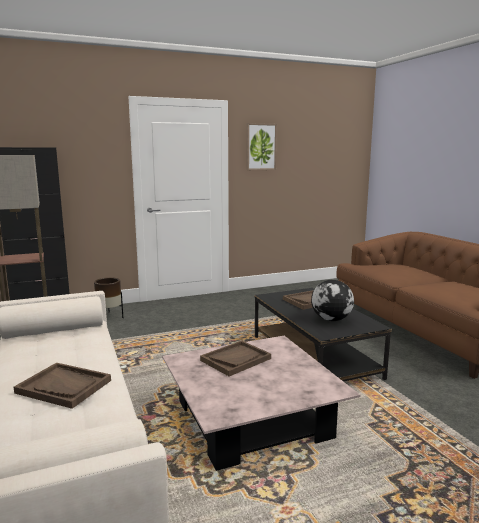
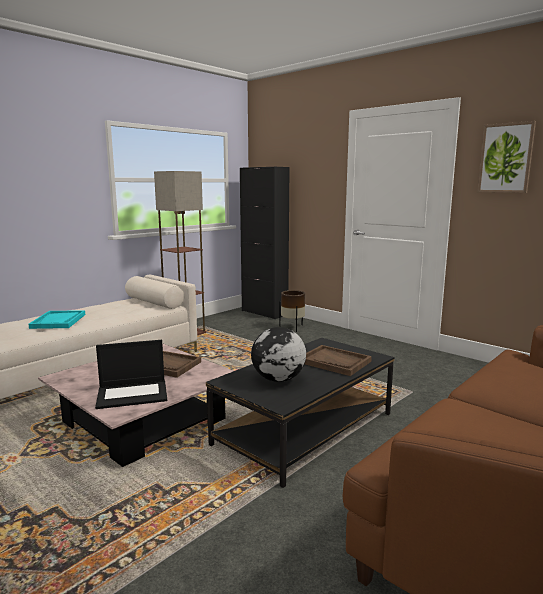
camera: 65 degrees right, 0 degrees up
(64, 386) = (58, 321): brown tray -> turquoise tray
(296, 380) = (133, 394): none -> laptop

